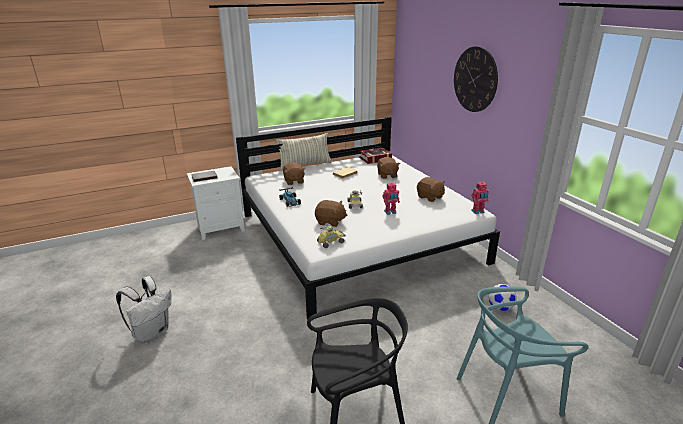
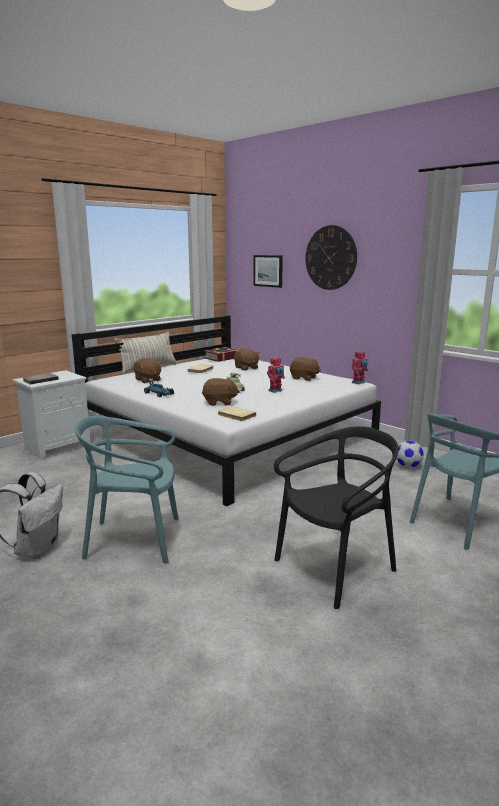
camera: 20 degrees left, 10 degrees down
(220, 340) = (134, 539): none -> turquoise chair
(331, 242) = (235, 415): toy car -> beige book
(424, 81) = (268, 271): none -> picture

